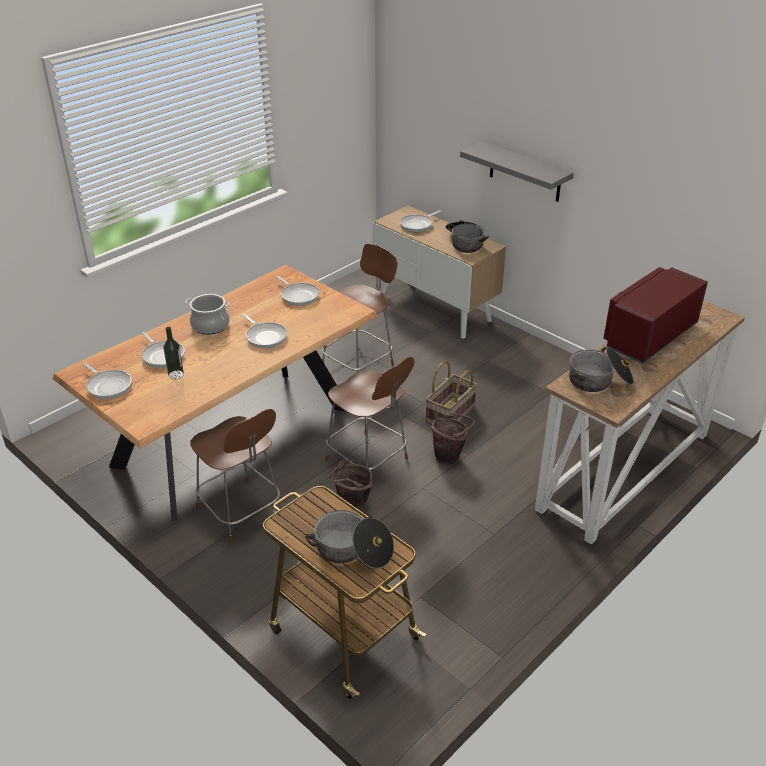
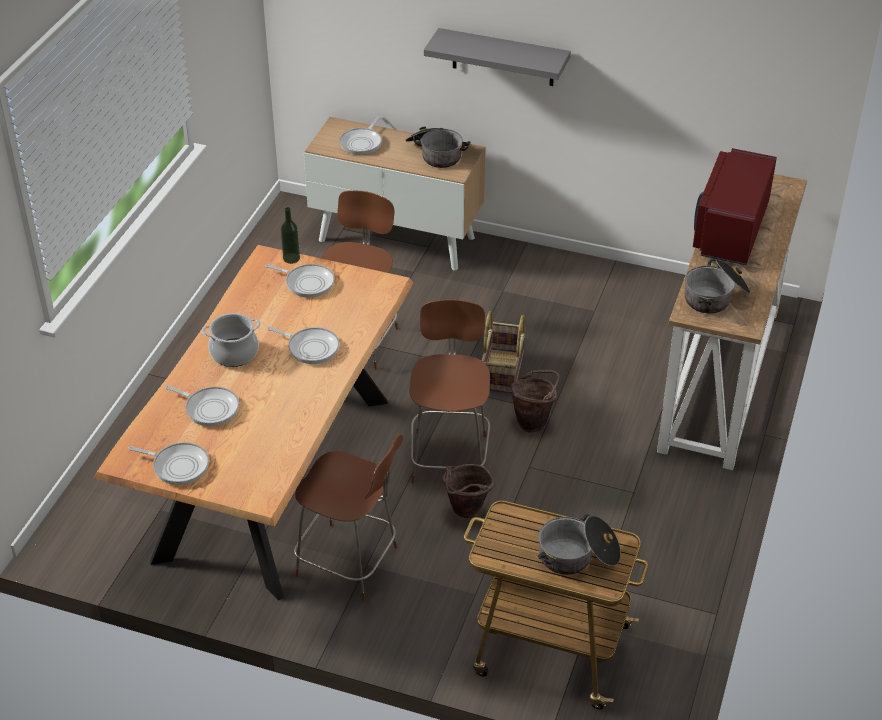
camera: 25 degrees left, 5 degrees up
(176, 375) = (246, 427): bottle -> bottle (291, 258)
(368, 461) = (450, 456): brown chair -> brown chair turned 105 degrees counterclockwise

